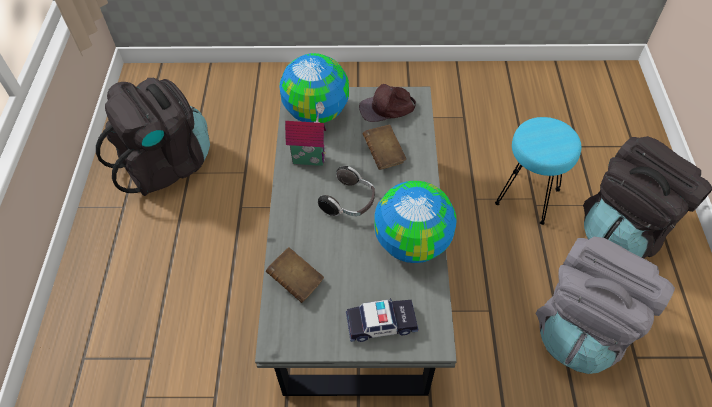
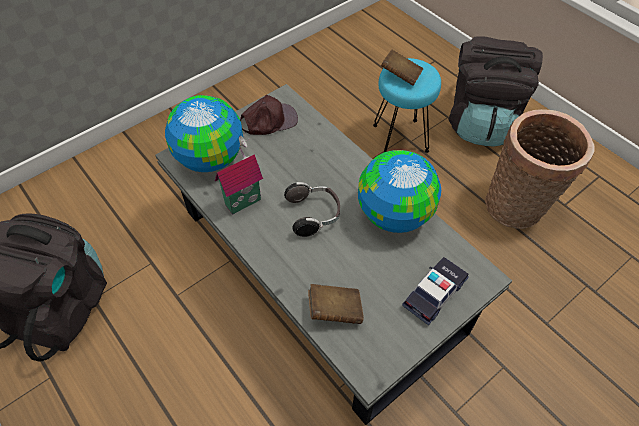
camera: 40 degrees left, 0 degrees up
(384, 154) = (303, 159): brown book -> brown book (400, 76)
(387, 108) = (268, 120): brown cap -> brown cap turned 150 degrees counterclockwise
(583, 327) = (517, 207): grey backpack -> basket

